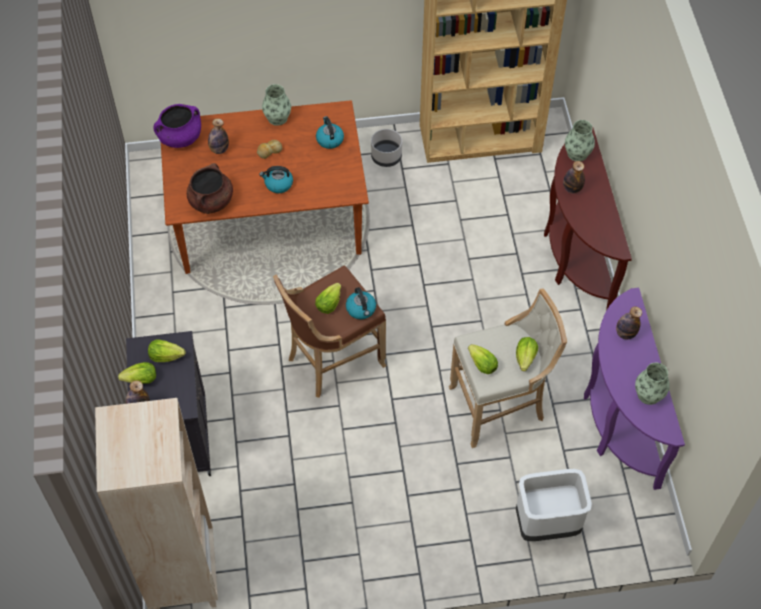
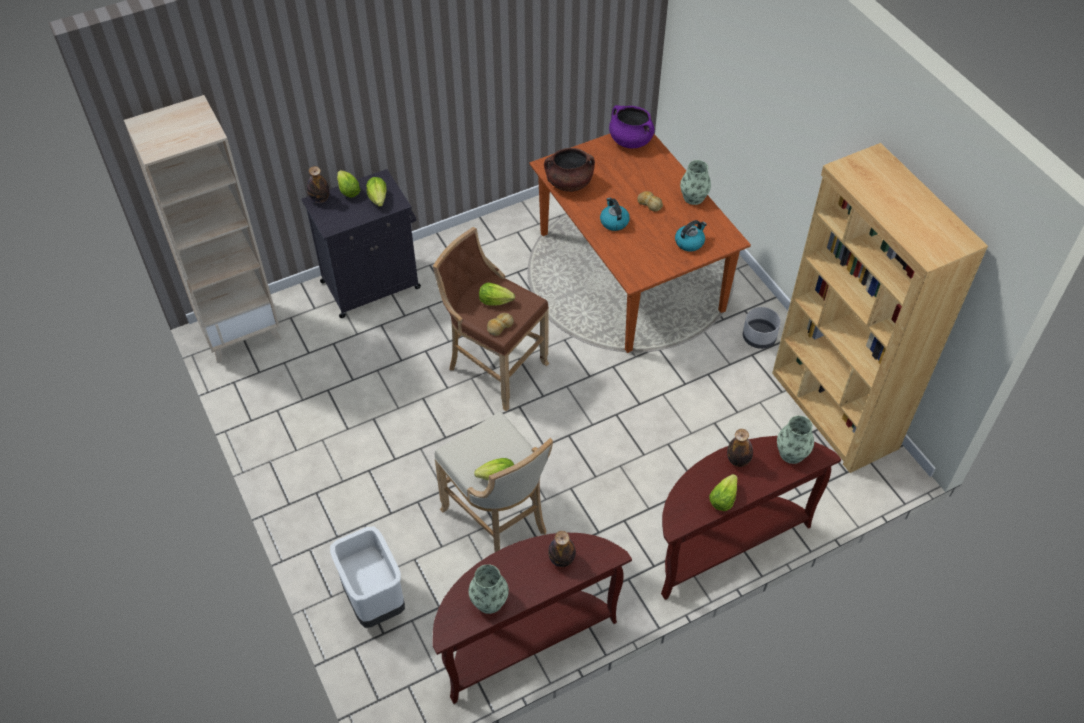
camera: 70 degrees right, 5 degrees down
(219, 149) = (631, 169): bottle -> none
(361, 309) = (499, 327): kettle -> bread
(482, 365) = (474, 442): lettuce -> lettuce (723, 499)
(618, 420) = (524, 639): purple console table -> brown console table

